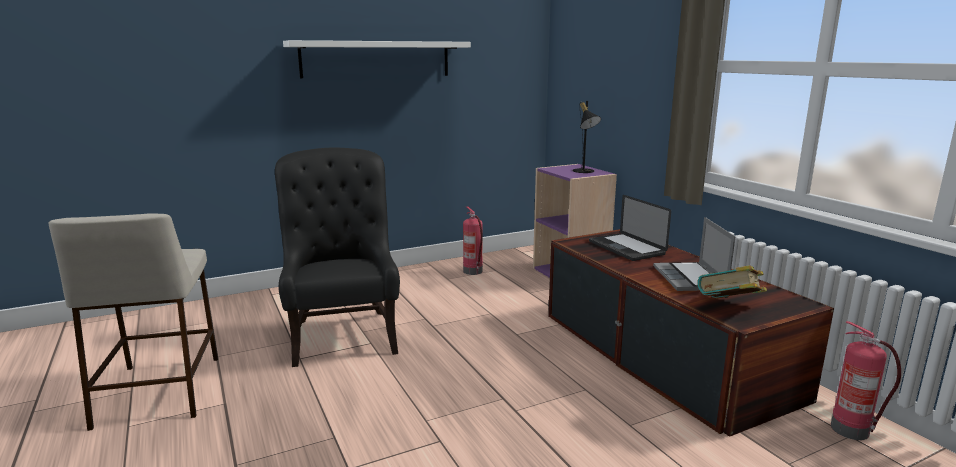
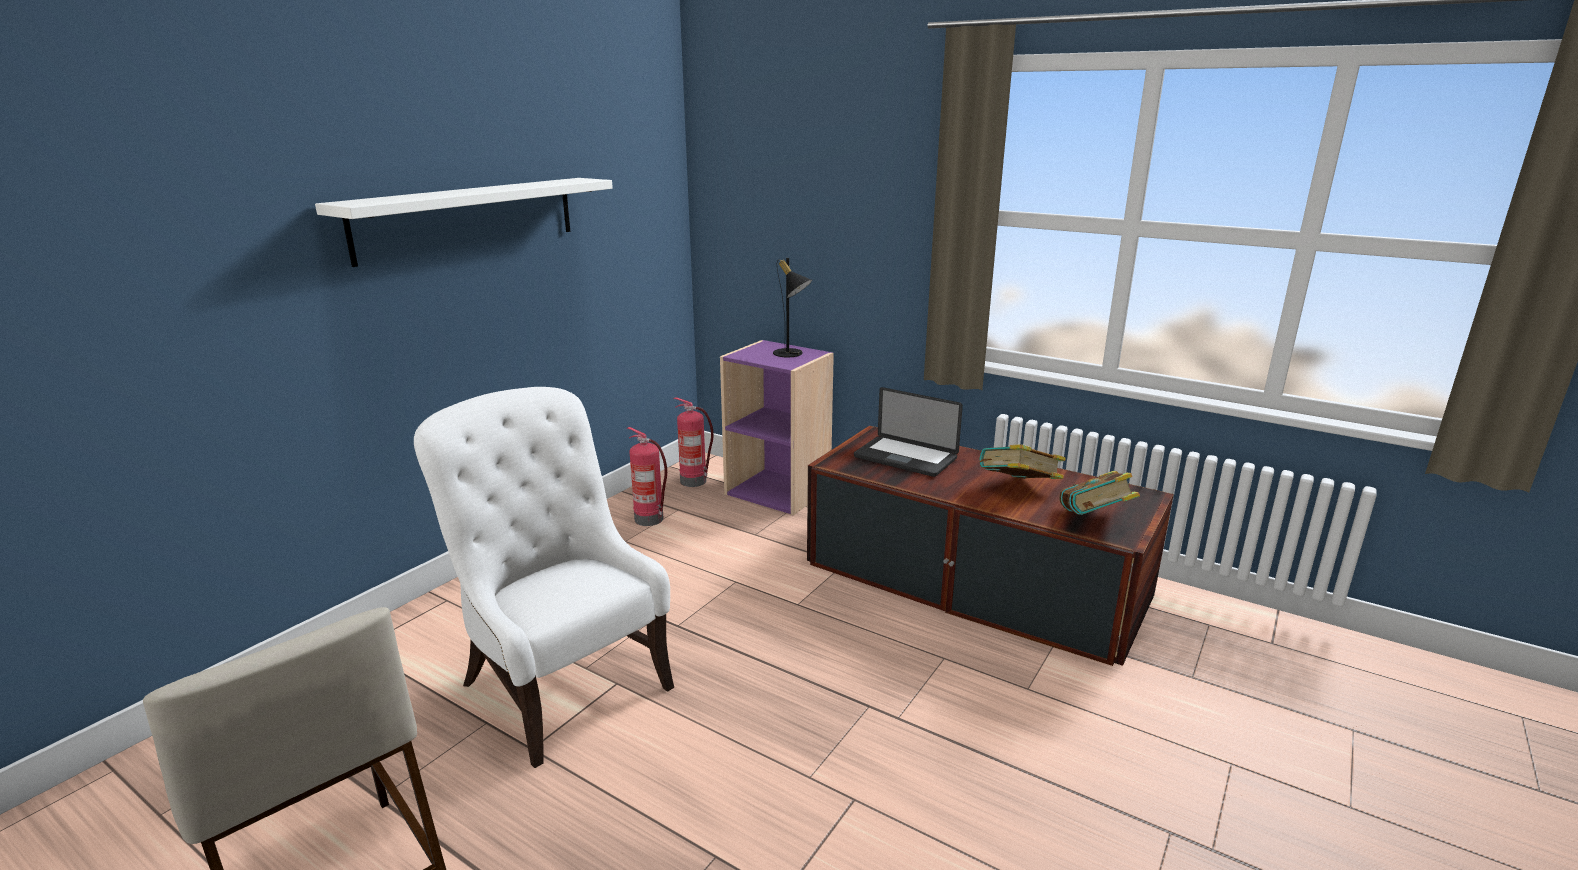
camera: 30 degrees left, 5 degrees up
(343, 336) = (563, 685): black chair -> white chair
(691, 279) = (1018, 488): laptop -> book
(852, 430) = (1205, 617): fire extinguisher -> fire extinguisher (694, 481)

